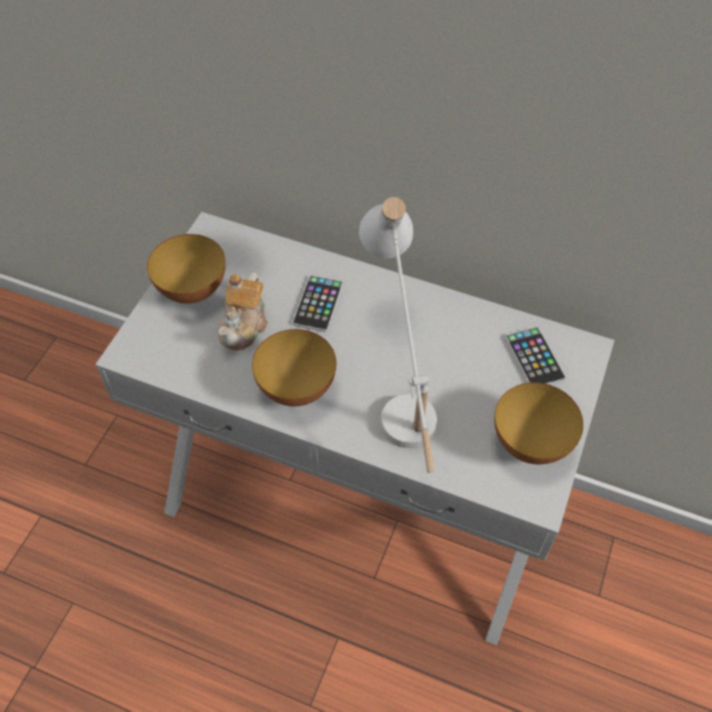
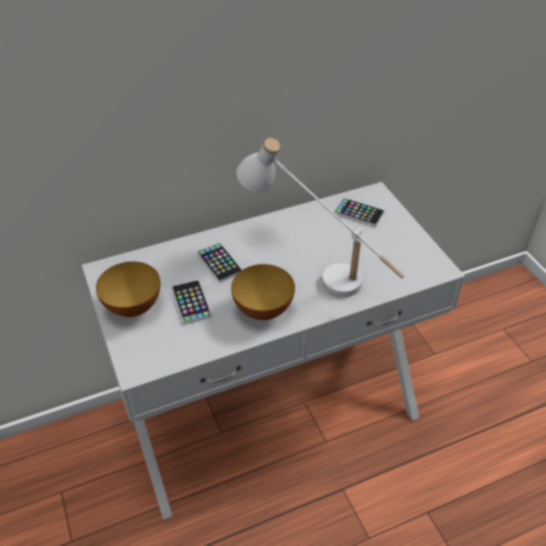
camera: 45 degrees left, 10 degrees down
(244, 325) = (191, 302): teapot -> phone
(530, 443) = (405, 249): bowl -> none

